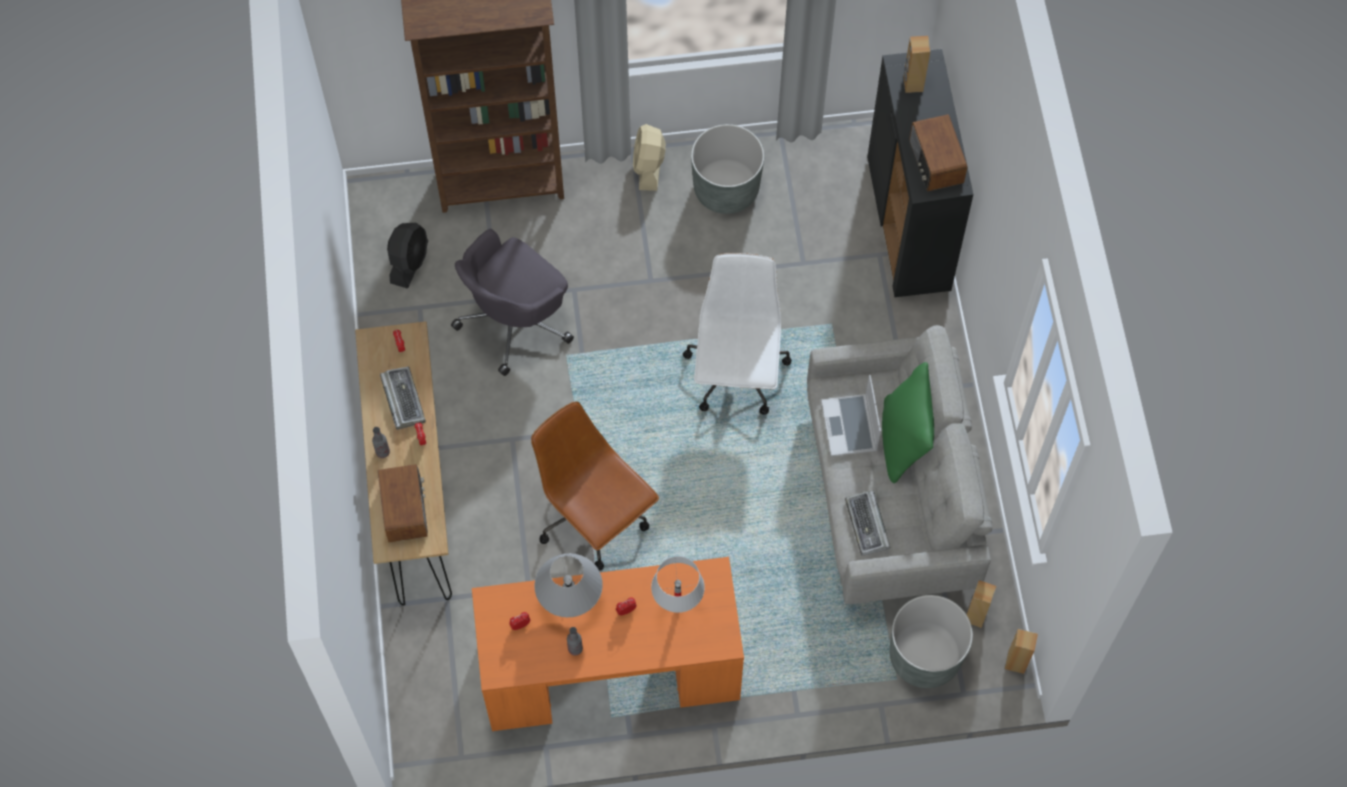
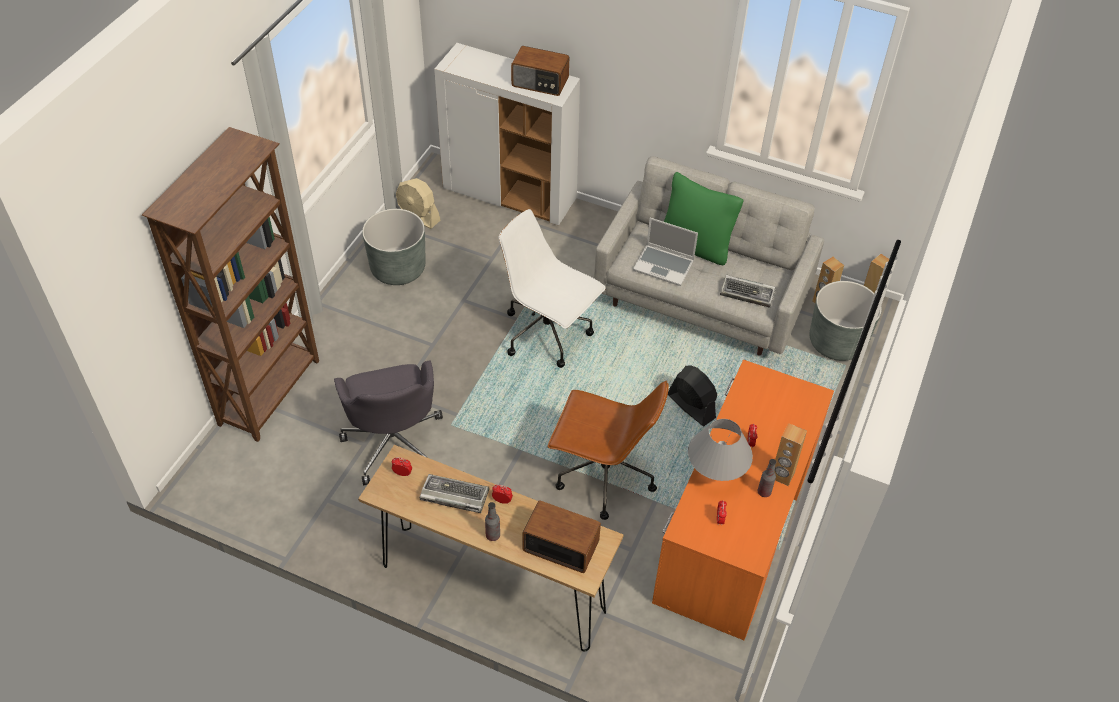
camera: 60 degrees left, 15 degrees down
(409, 262) = (280, 486): black fan -> black fan (691, 406)
(594, 519) = (603, 476): brown office chair -> brown office chair turned 150 degrees counterclockwise
(649, 166) = (340, 300): beige fan -> beige fan (418, 216)
(677, 609) = (769, 410): white table lamp -> none
(909, 225) = (510, 195): black cabinet -> white cabinet
(912, 84) = (470, 65): brown speaker -> brown speaker (782, 475)

